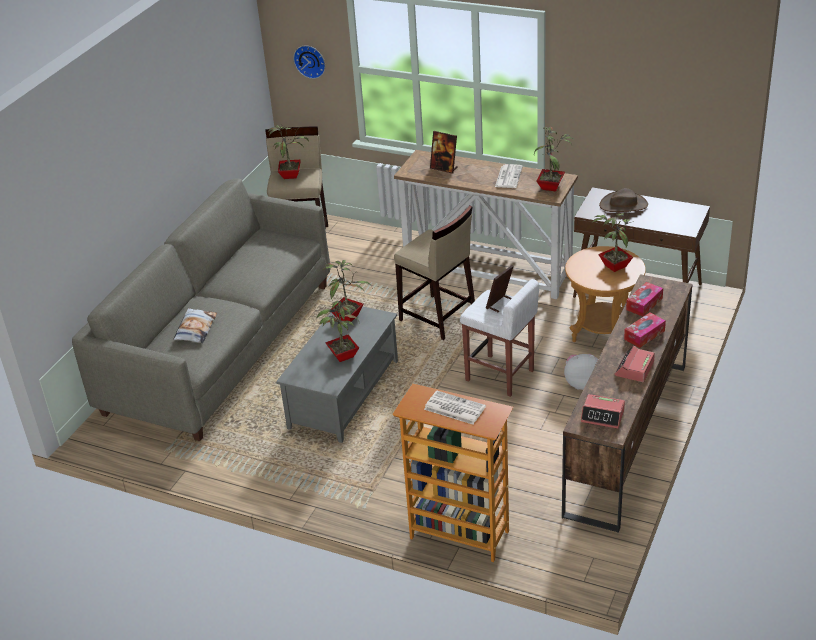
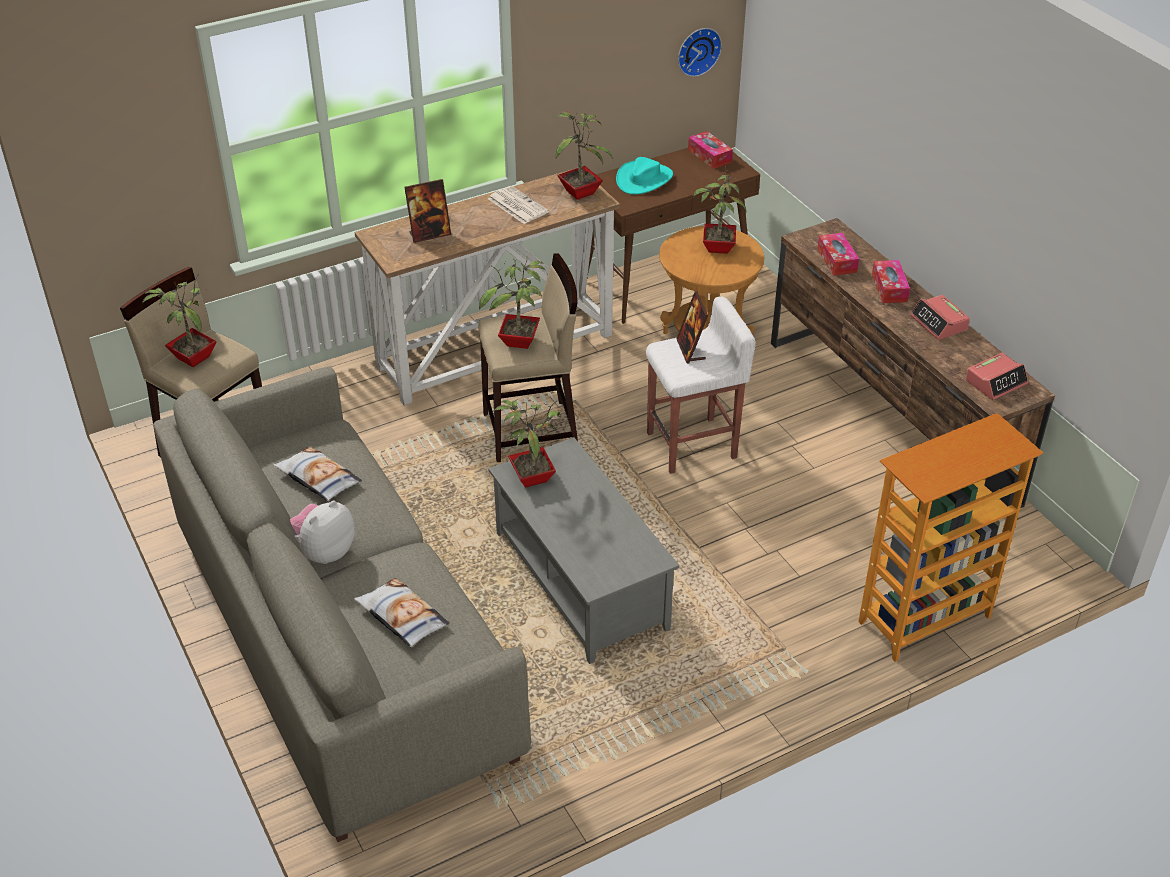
camera: 55 degrees left, 5 degrees up
(261, 257) = (318, 479): none -> pillow
(310, 60) = (141, 169): wall clock -> wall clock (697, 50)
(342, 356) = (605, 522): potted plant -> potted plant (519, 343)
(453, 408) = (959, 453): newspaper -> none
(582, 383) = (772, 399): plush toy -> plush toy (323, 552)
(623, 205) = (644, 179): brown hat -> turquoise hat
(685, 212) = (709, 156): none -> tissue box

